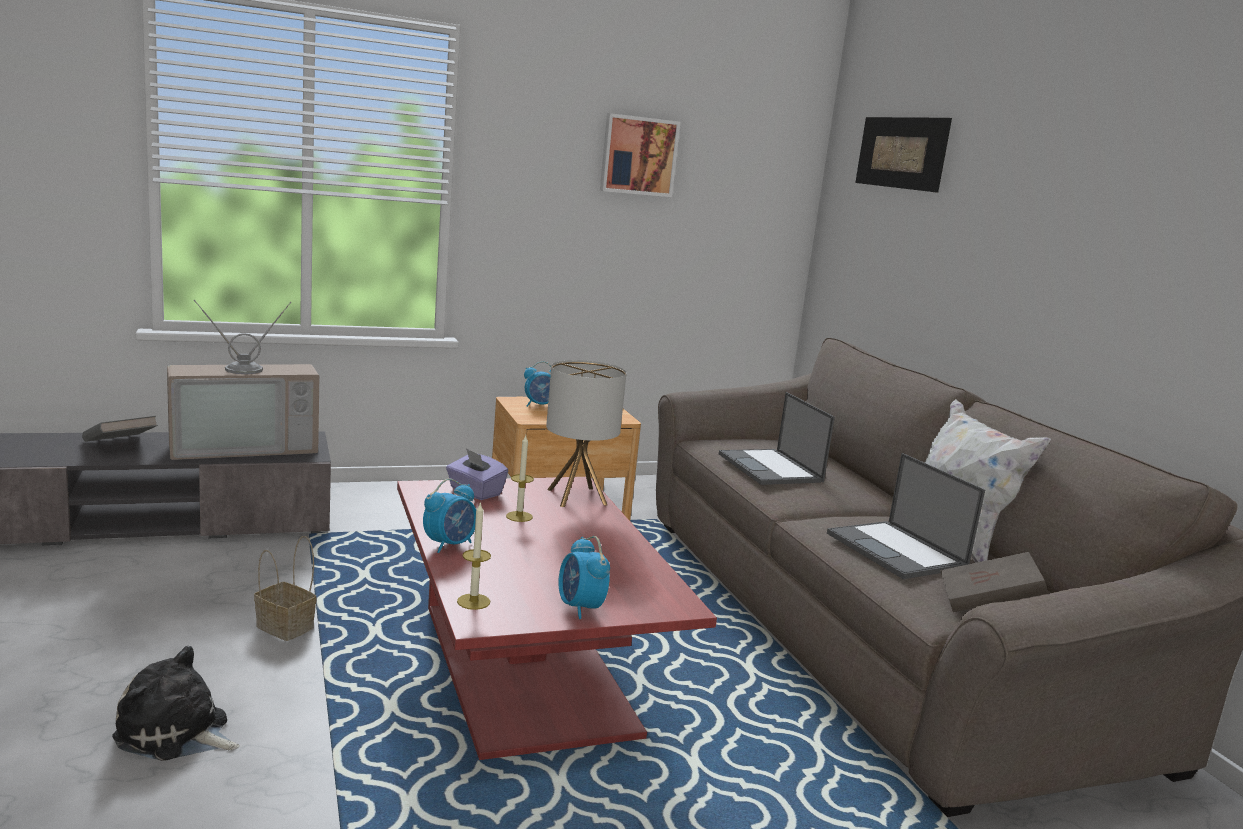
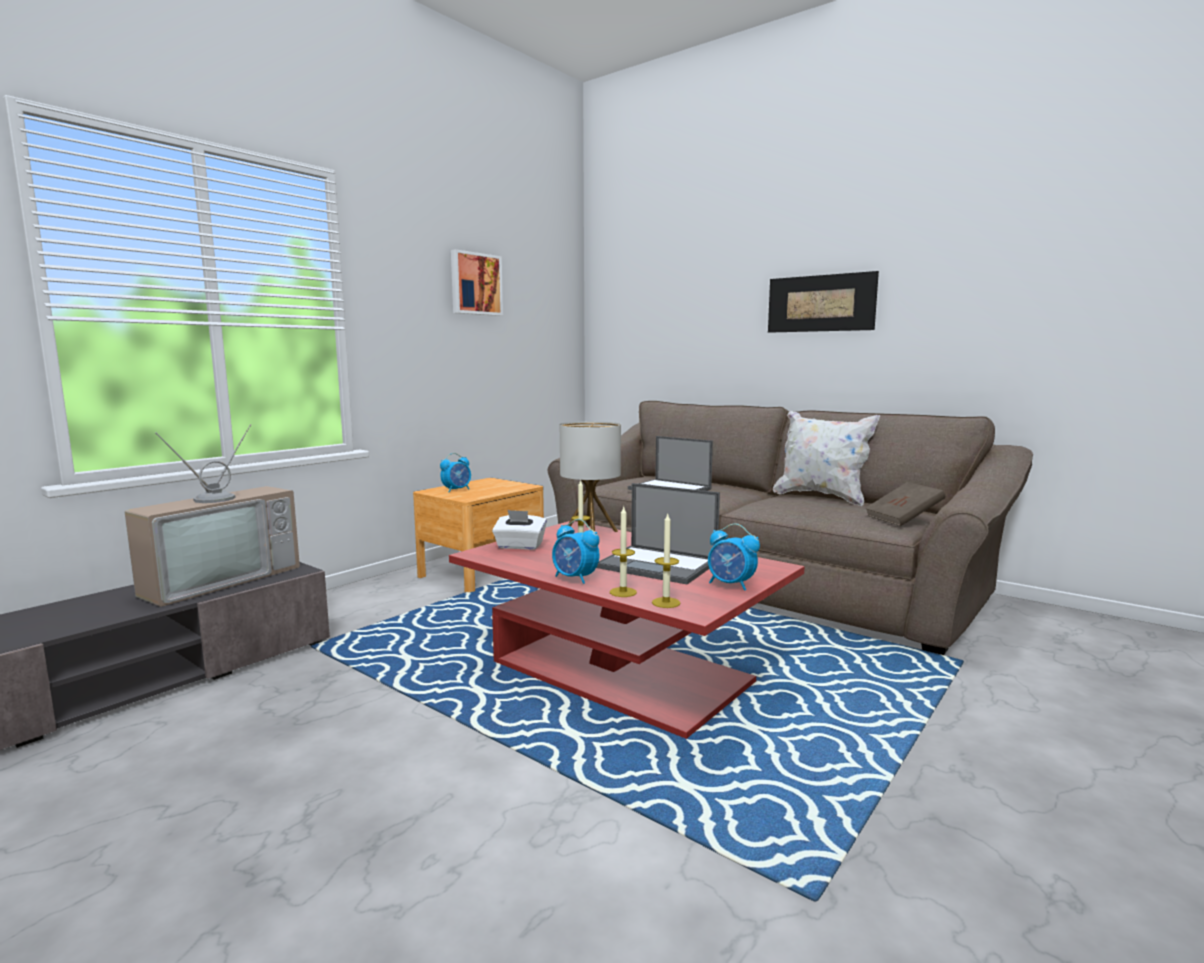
camera: 30 degrees left, 5 degrees down
(120, 446) = (77, 611): grey book -> none
(176, 733) = (429, 833): plush toy -> none
(287, 627) = (399, 716): basket -> none
(450, 545) = (575, 578): alarm clock -> alarm clock turned 120 degrees clockwise
(460, 575) = (623, 592): none -> candle
(475, 492) = (520, 546): purple tissue box -> white tissue box
(897, 551) = (817, 508): laptop -> laptop (659, 565)
(901, 153) = (659, 269): picture -> picture (820, 303)

